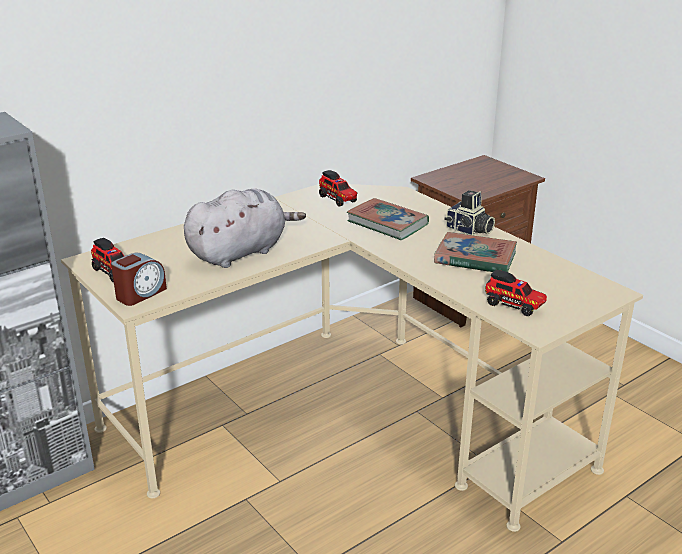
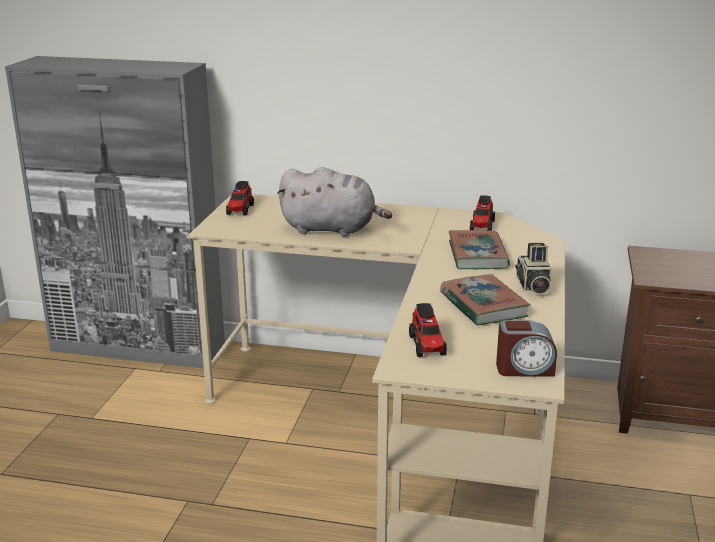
camera: 50 degrees right, 5 degrees down
(140, 294) = (225, 226): alarm clock -> alarm clock (524, 369)

